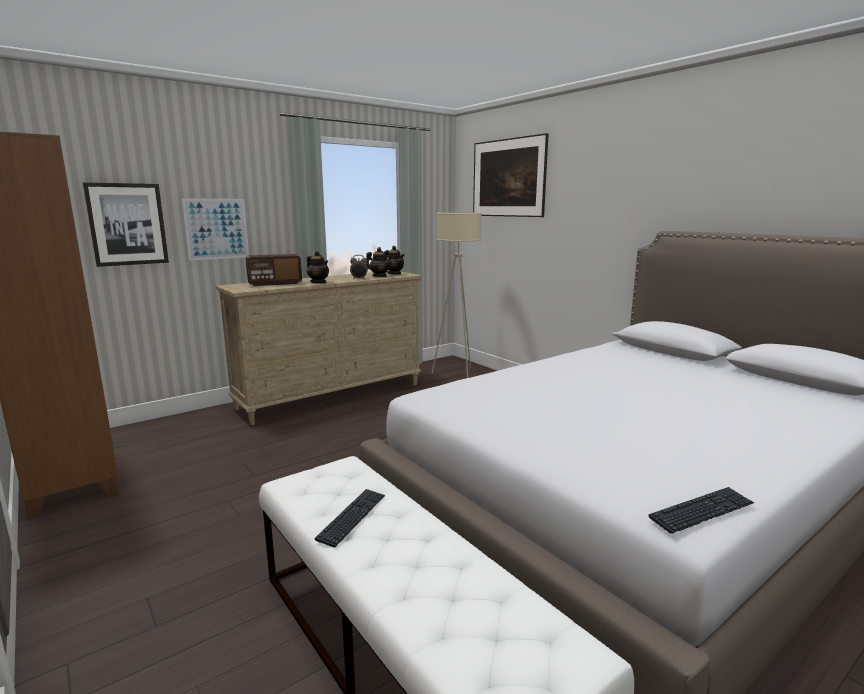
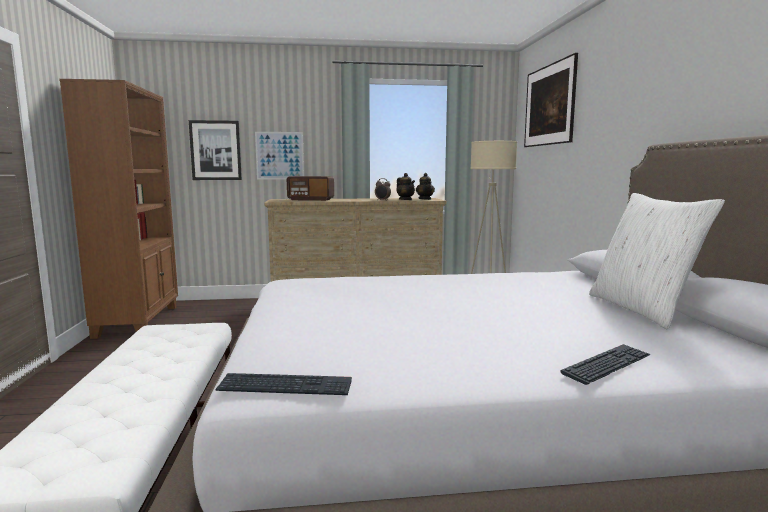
camera: 30 degrees right, 5 degrees down
(318, 282) = (343, 200): teapot -> none
(352, 517) = (146, 354): keyboard -> keyboard (607, 365)
(728, 374) = (642, 309): none -> white pillow

